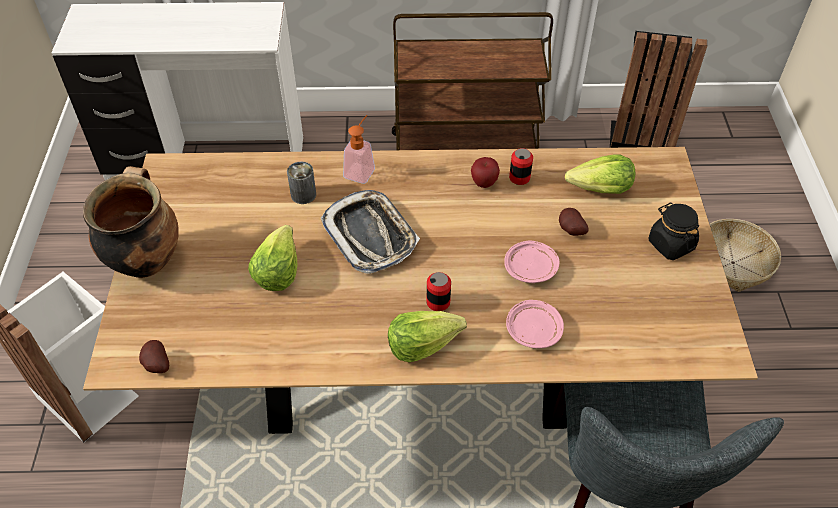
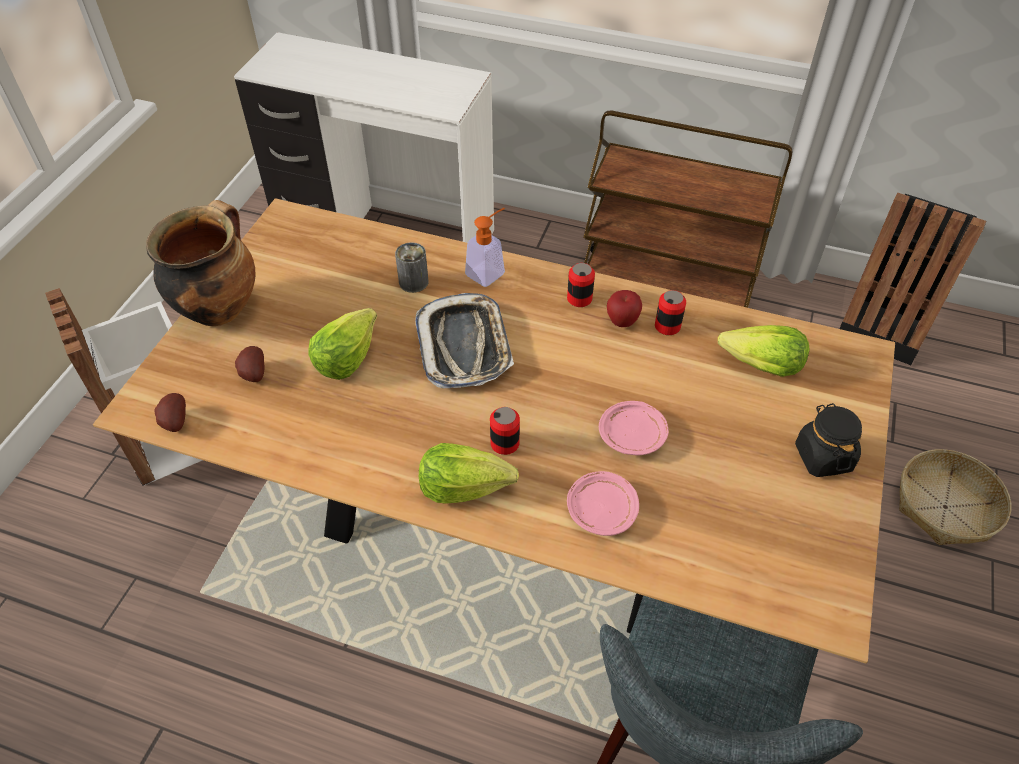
camera: 20 degrees right, 0 degrees up
(443, 174) = (579, 299): none -> can
(570, 230) = (701, 404): potato -> potato (252, 374)

